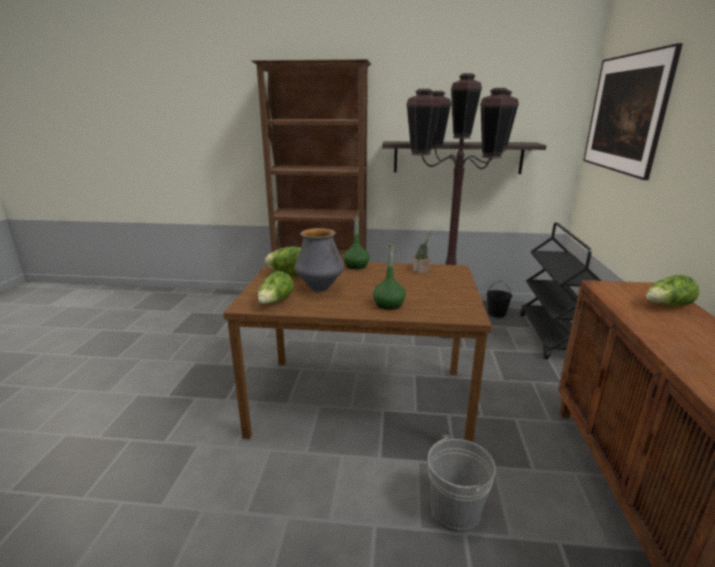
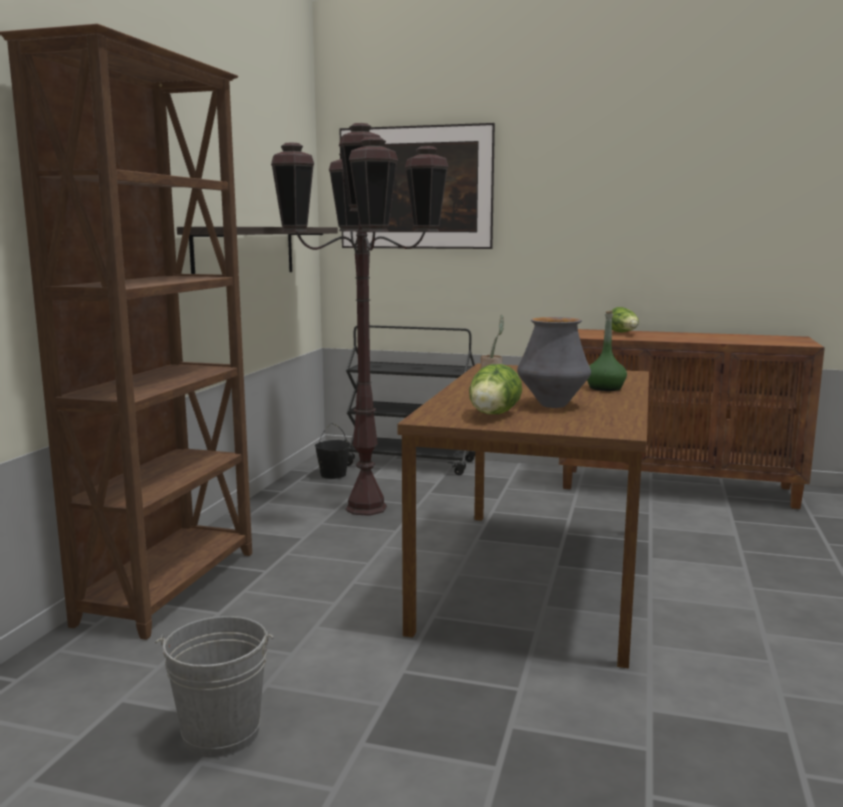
camera: 80 degrees left, 10 degrees down
(275, 302) = (603, 420): lettuce -> none
(356, 266) = (462, 391): green bottle -> none
(455, 511) = (716, 550): grey bucket -> grey bucket (221, 733)

